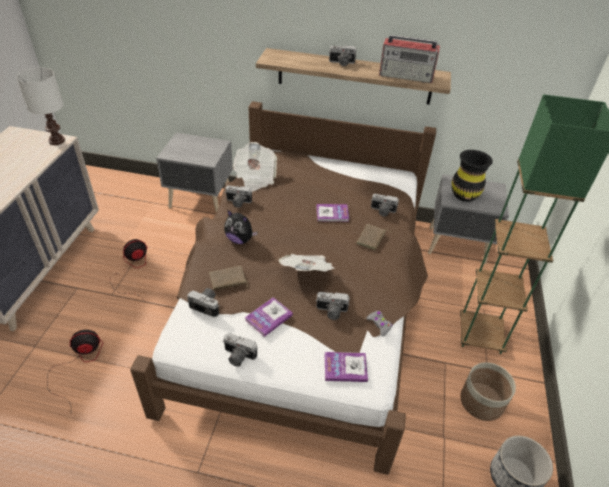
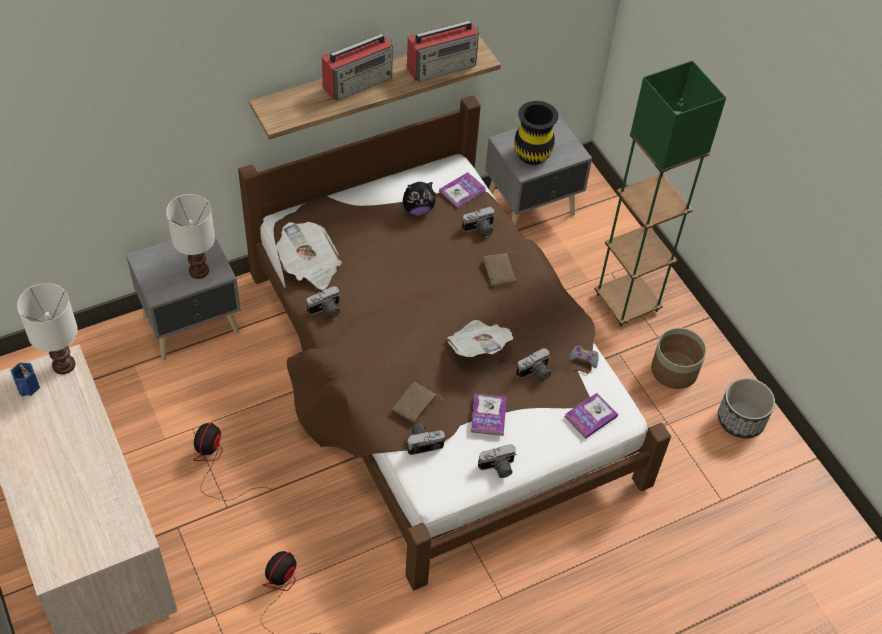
camera: 40 degrees left, 10 degrees up
(28, 141) = (28, 387): none -> blue mug
(200, 154) = (198, 270): none -> white table lamp
(240, 240) = (378, 354): plush toy -> plush toy (418, 209)
(332, 213) = (435, 263): book -> book (462, 191)
(341, 63) = (359, 82): camera -> radio

